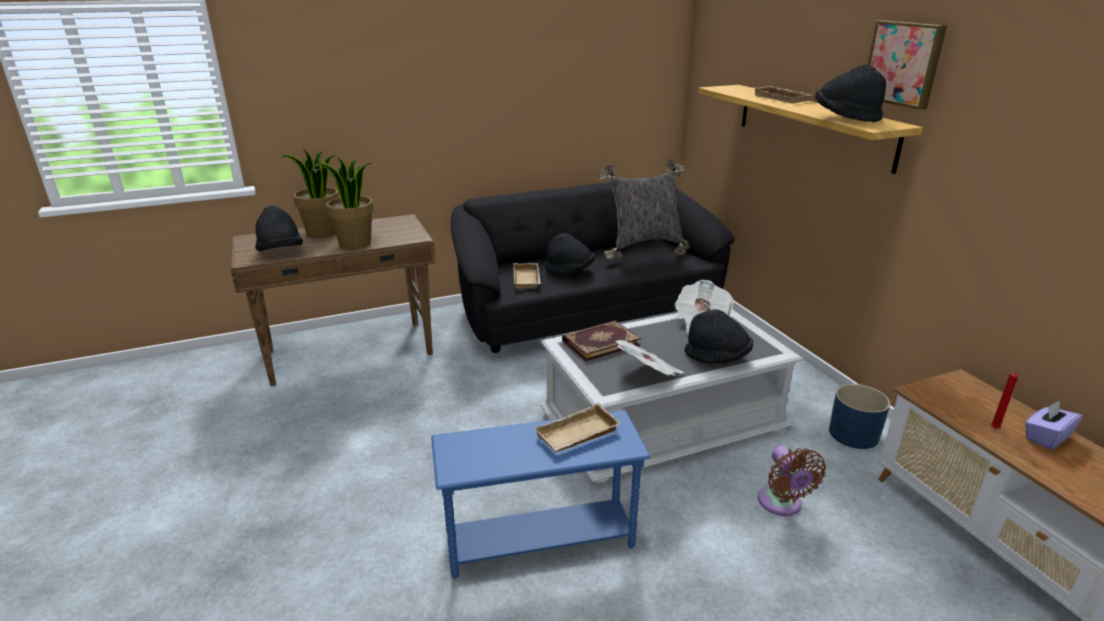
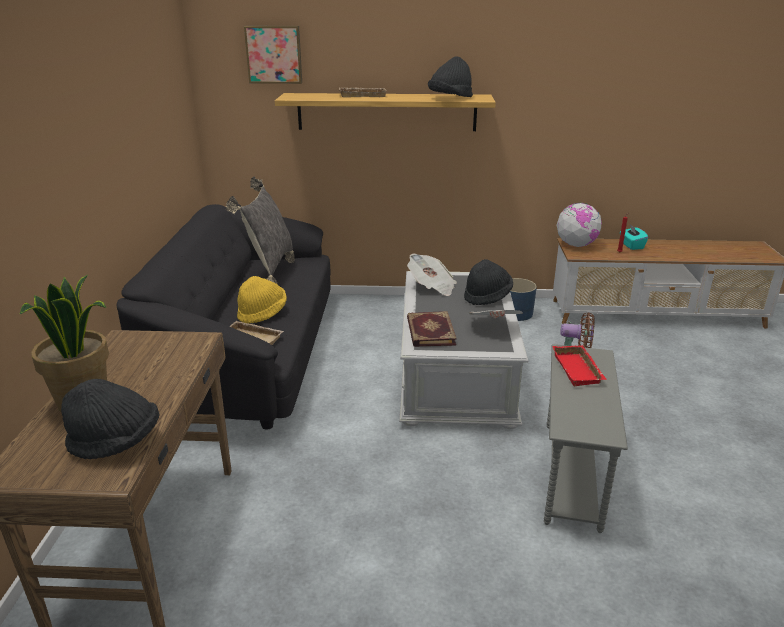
camera: 65 degrees left, 0 degrees up
(354, 243) = (164, 381): potted plant -> none
(539, 540) = (570, 474): blue side table -> grey side table
(569, 271) = (262, 313): black hat -> yellow hat
(577, 435) = (579, 370): beige tray -> red tray
(904, 63) = (466, 53): picture -> picture (274, 54)
(958, 387) = (576, 245): none -> globe
(1046, 437) = (631, 246): purple tissue box -> turquoise tissue box

